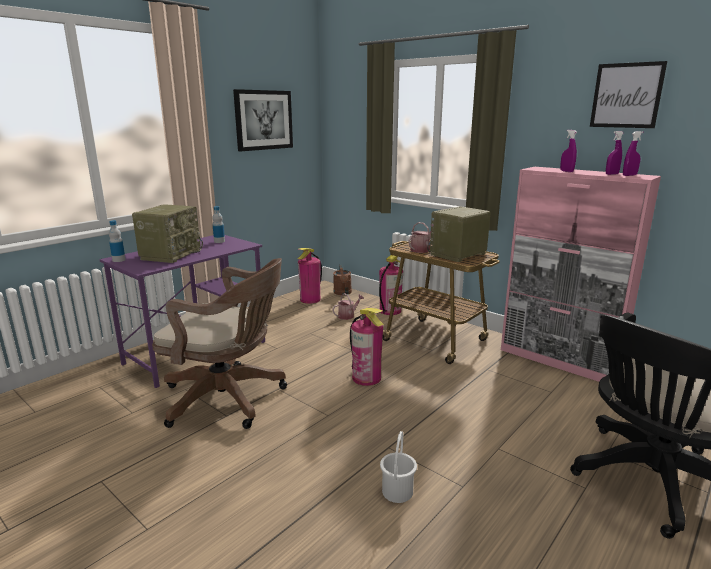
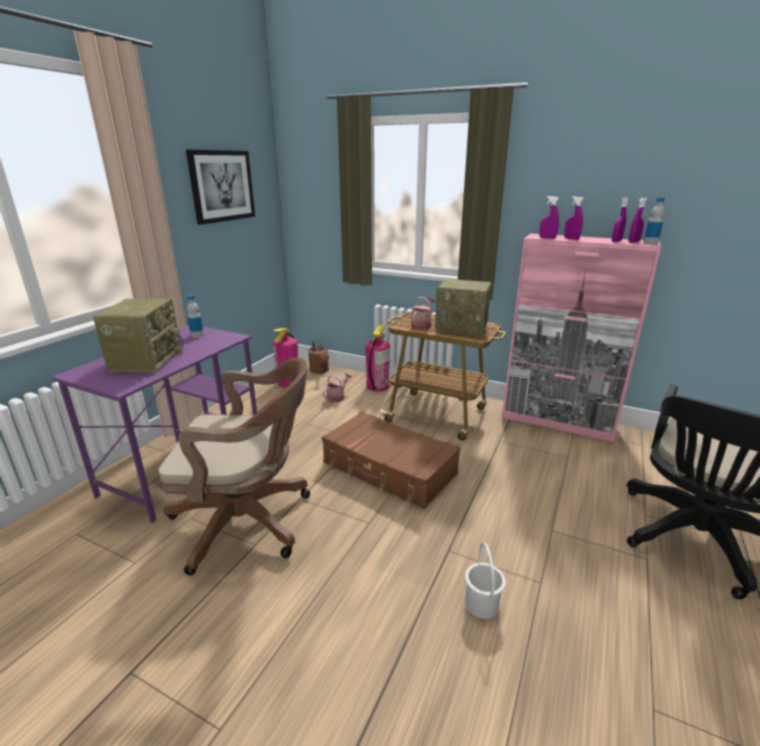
camera: 15 degrees left, 5 degrees up
(119, 260) = (80, 375): bottle -> bottle (650, 243)
(366, 378) = (389, 469): fire extinguisher -> brown suitcase
(458, 254) = (462, 328): radio -> radio turned 105 degrees counterclockwise
(542, 170) = (547, 238): none -> purple spray bottle
(626, 95) = (626, 160): picture -> none

